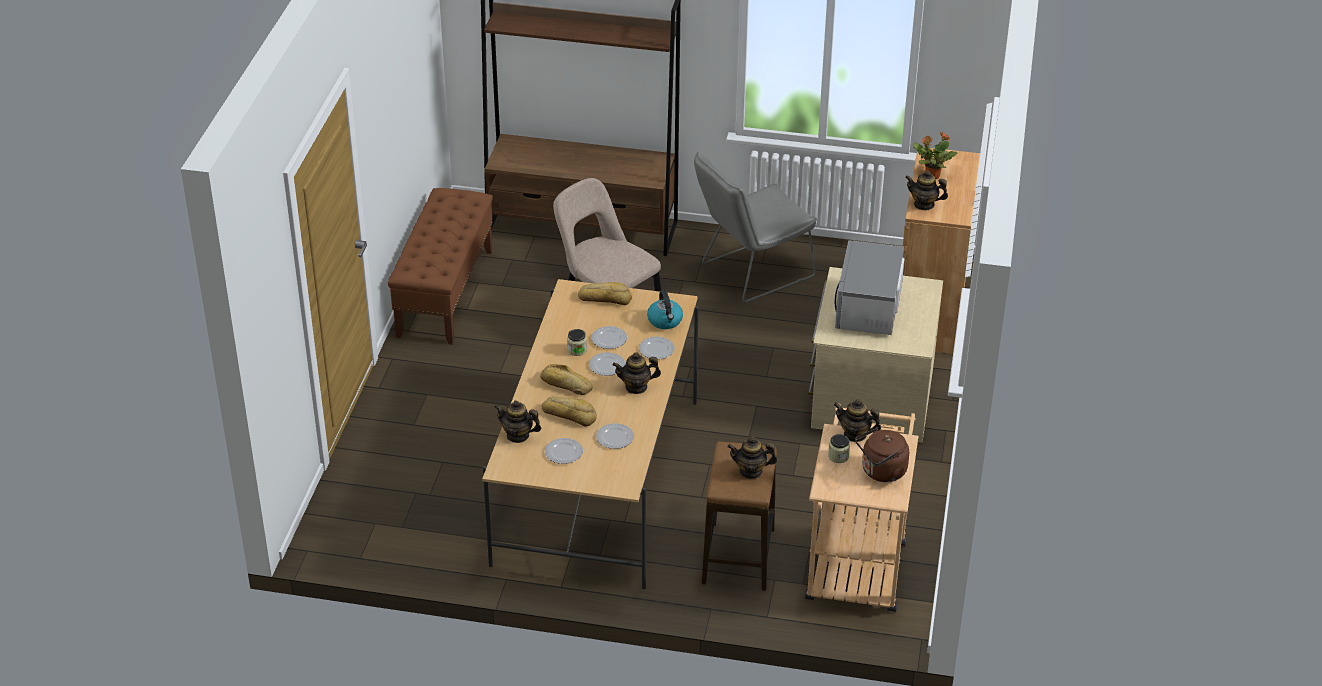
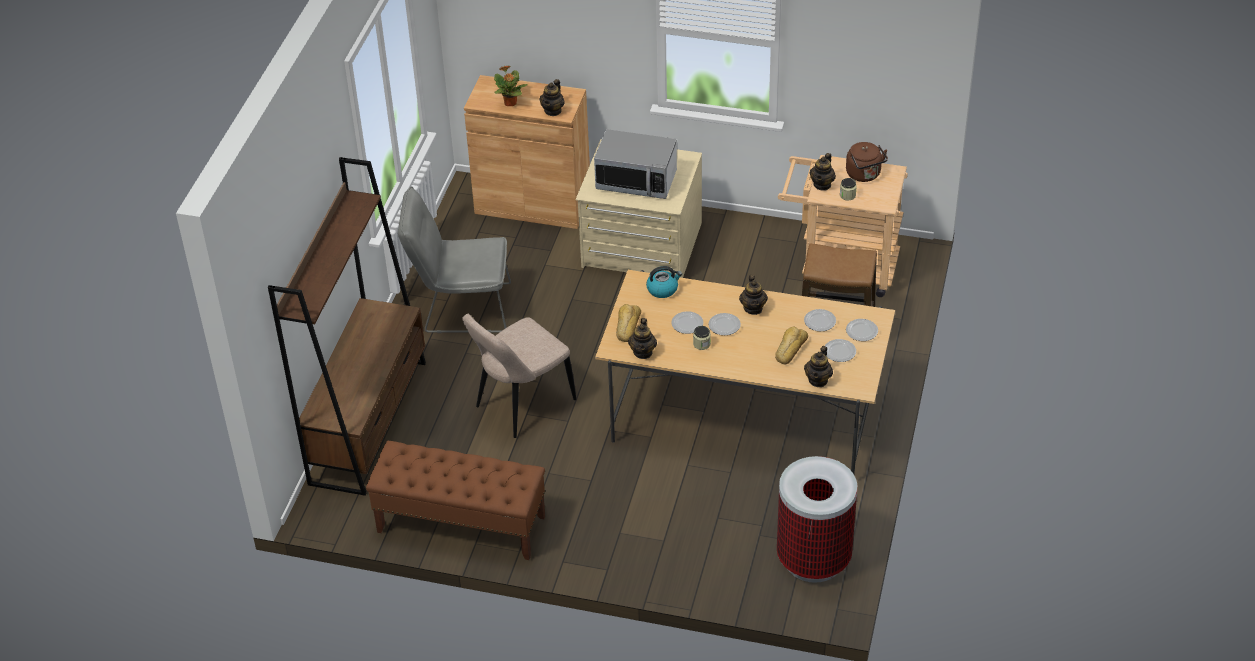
camera: 85 degrees left, 5 degrees up
(378, 533) = (813, 559): none -> trash can
(565, 385) = (750, 351): bread -> none
(656, 350) = (703, 295): plate -> plate (862, 331)
(751, 272) = (460, 308): grey chair -> grey chair turned 120 degrees clockwise
(751, 471) = (840, 257): teapot -> teapot (643, 352)

